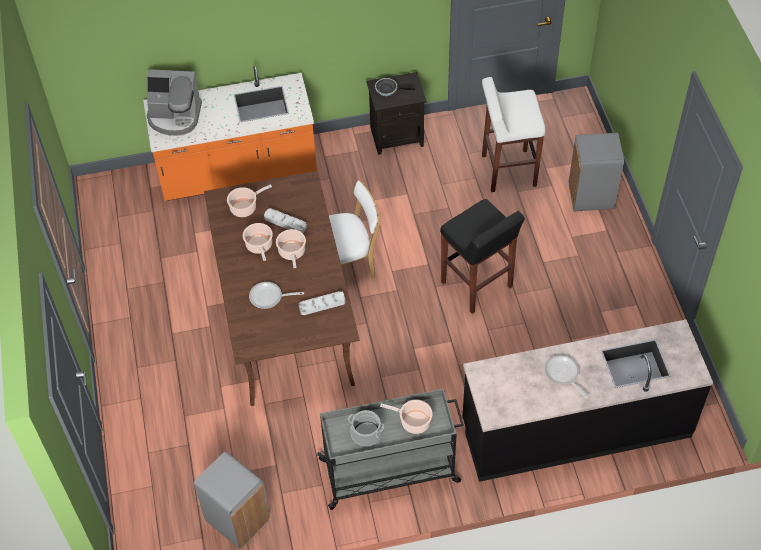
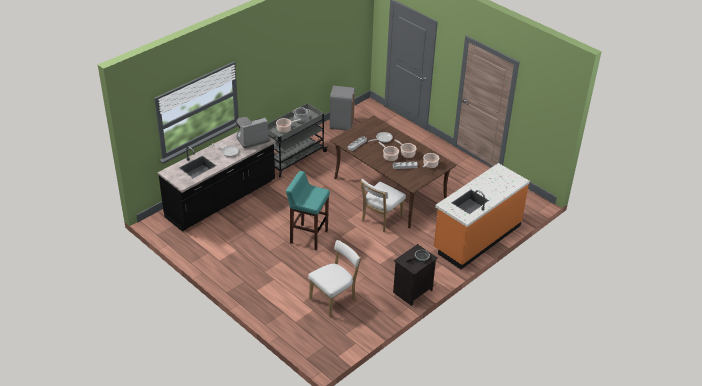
camera: 145 degrees right, 15 degrees down
(174, 117) = (504, 179): coffee machine -> coffee machine (252, 139)
(477, 285) = (308, 237): black stool -> turquoise stool
(507, 171) = (334, 299): white stool -> white chair
(590, 196) = (276, 305): grey trash can -> none

